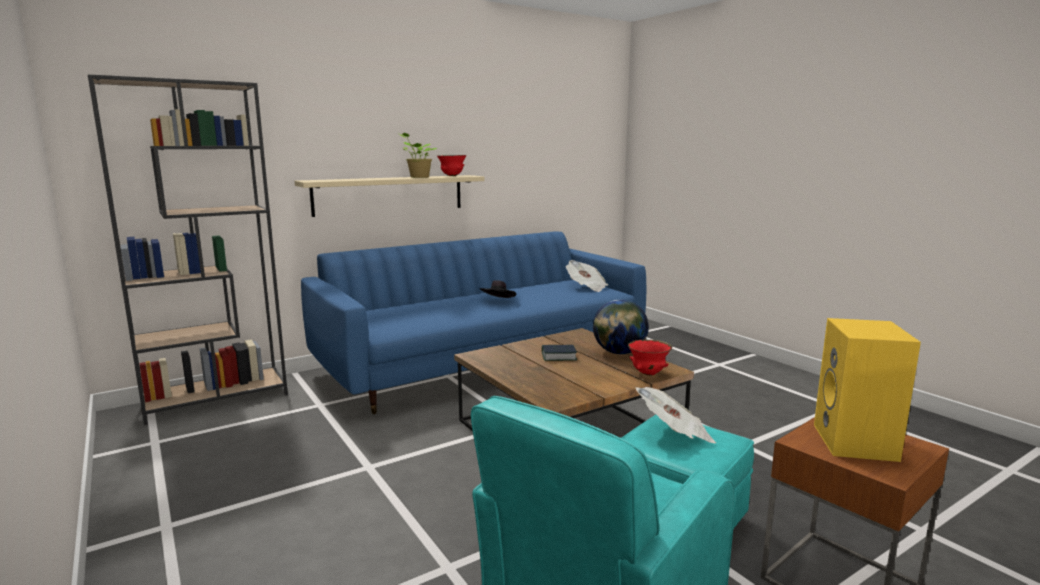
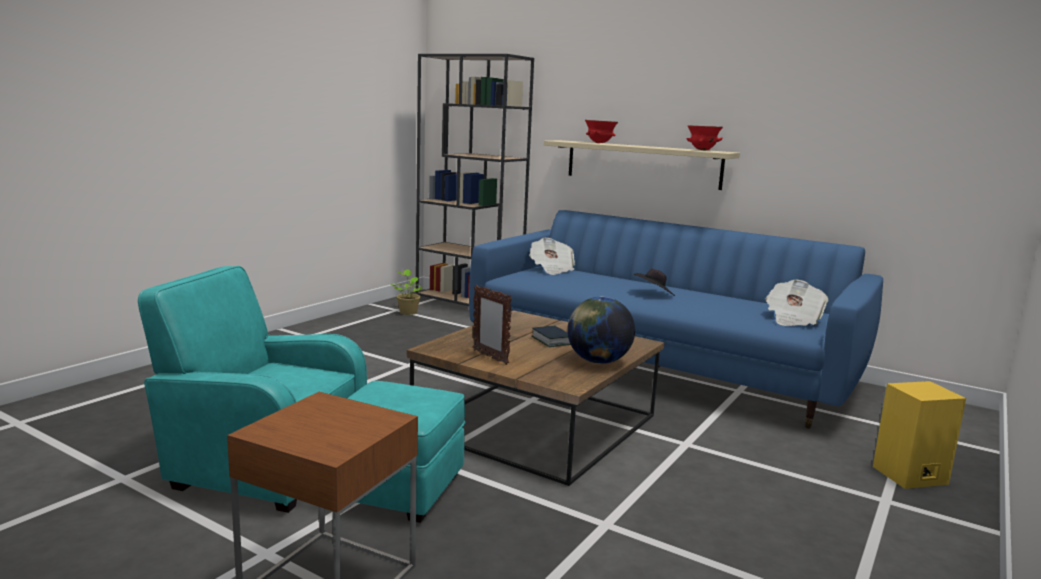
camera: 65 degrees right, 0 degrees up
(418, 177) = (660, 147): potted plant -> potted plant (408, 312)
(592, 384) = (490, 357): none -> picture frame
(648, 373) = (545, 376): red bowl -> red bowl (599, 143)
(674, 434) = (406, 397): newspaper -> newspaper (551, 269)
(857, 443) = (328, 423): yellow speaker -> yellow speaker (909, 476)

